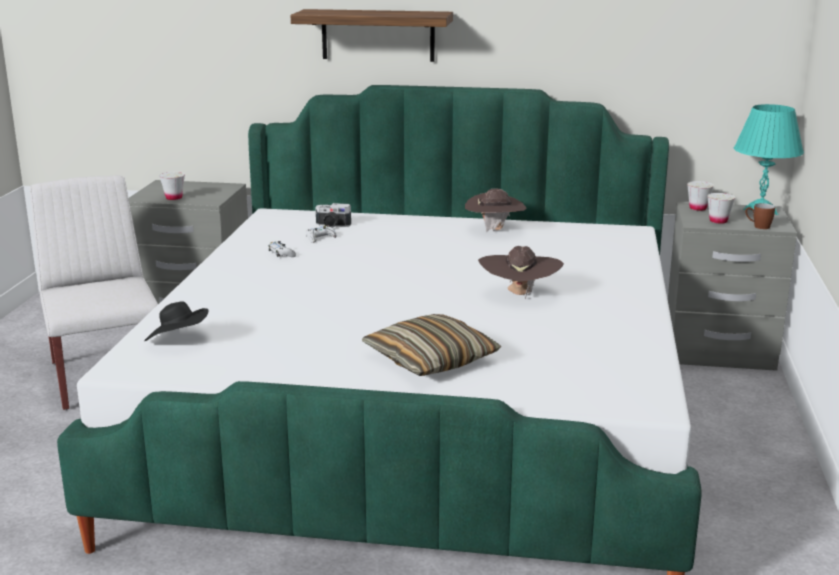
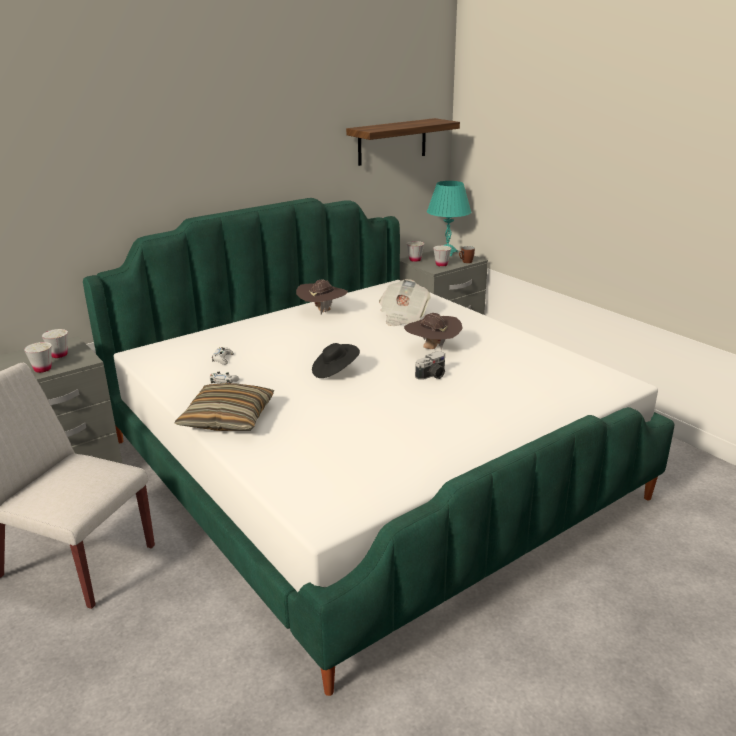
camera: 45 degrees left, 5 degrees up
(178, 341) = (312, 479): black hat -> black hat (335, 371)
(204, 192) = (59, 355): none -> white cup
(332, 226) = (209, 346): camera -> camera (433, 376)
(378, 35) = (181, 174): shelf -> shelf (392, 141)
(431, 360) = (484, 411): pillow -> pillow (228, 418)
(564, 259) = (403, 317): none -> newspaper

